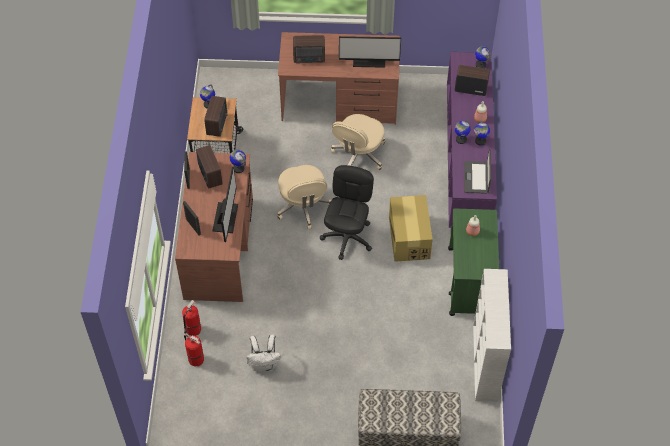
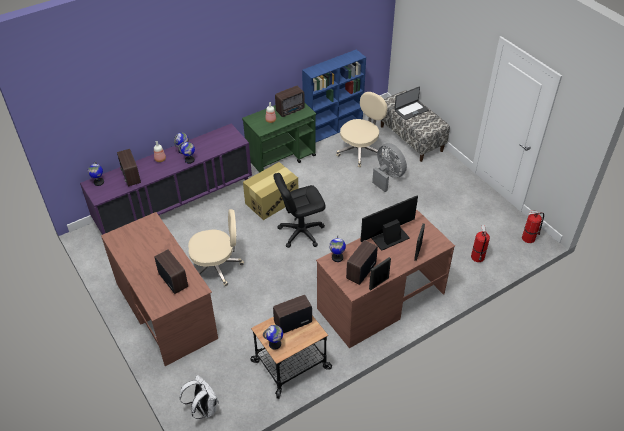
camera: 125 degrees left, 10 degrees down
(193, 330) = (460, 273): fire extinguisher -> fire extinguisher (529, 238)
(264, 364) = (441, 220): white backpack -> white backpack (204, 409)
(303, 206) = (296, 272): beige office chair -> beige office chair (360, 151)
(364, 361) = (387, 177): none -> grey fan
(369, 60) = (147, 239): monitor -> none
(476, 258) = (291, 110): none -> radio
(477, 177) = (220, 138): laptop -> laptop (411, 110)
(485, 363) = (333, 128): white bookcase -> blue bookcase

